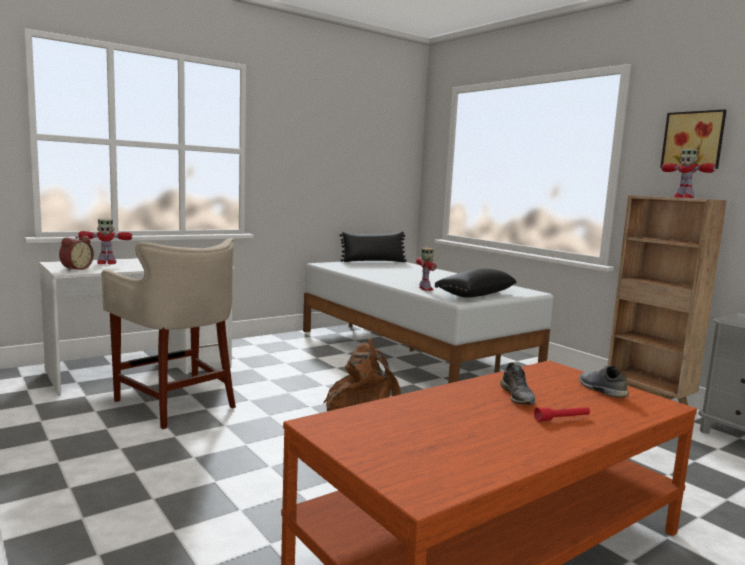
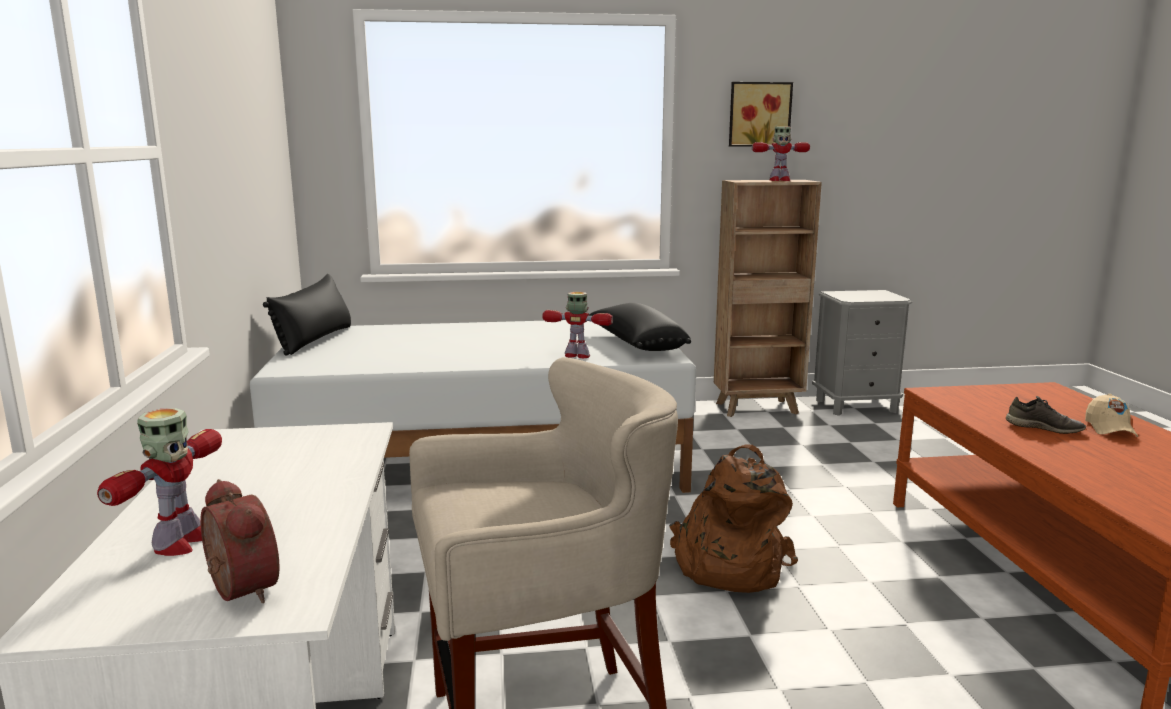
camera: 60 degrees left, 5 degrees up
(562, 419) = (1109, 428): red flashlight -> beige cap
(601, 390) = (1012, 395): grey shoe -> none

